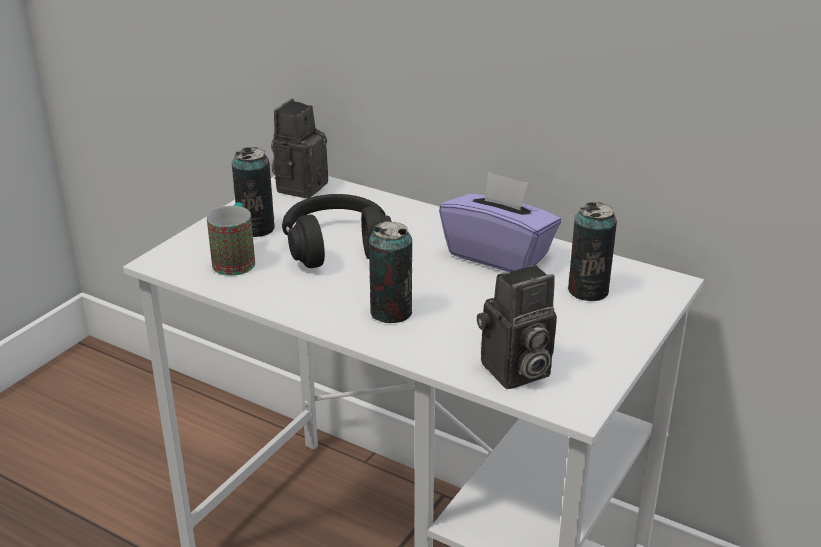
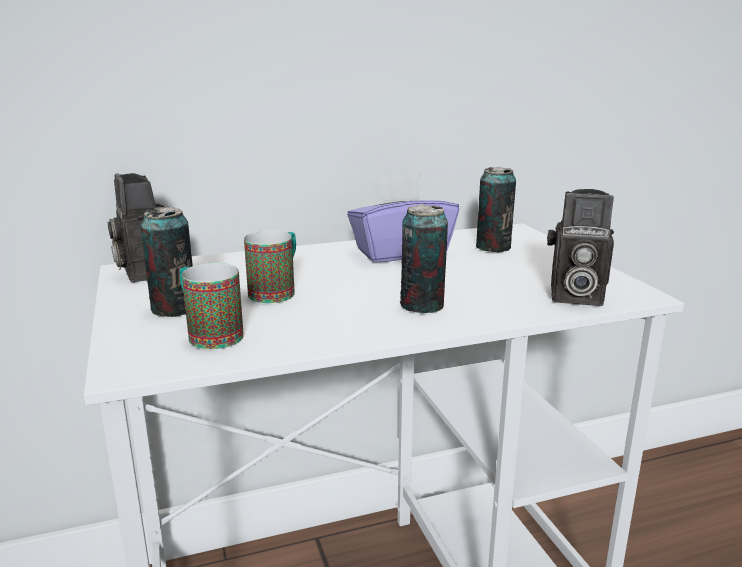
camera: 50 degrees left, 10 degrees down
(336, 246) = (277, 291): black headphones -> mug
(514, 372) = (572, 296): camera -> camera turned 90 degrees clockwise

